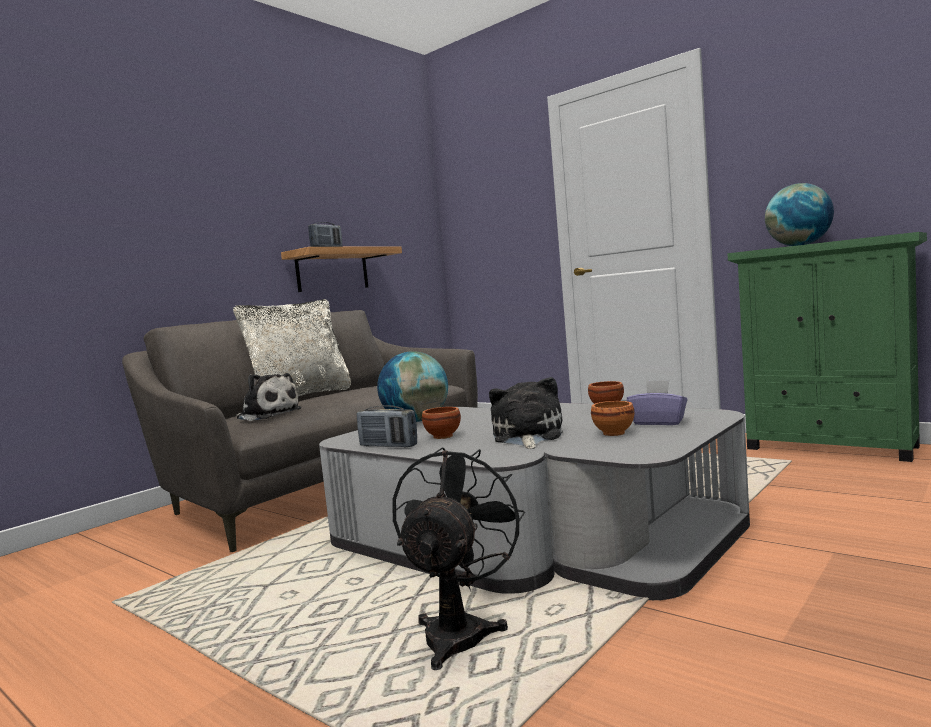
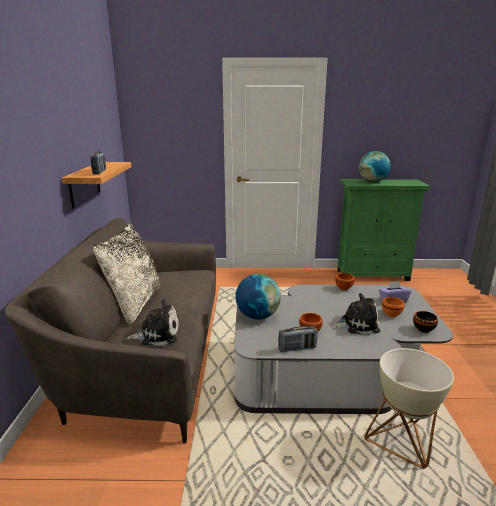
camera: 40 degrees left, 15 degrees up
(460, 631) = (401, 444): black fan -> planter
(527, 437) = (357, 324): plush toy -> plush toy turned 120 degrees clockwise
(625, 450) = (422, 329): none -> black bowl

